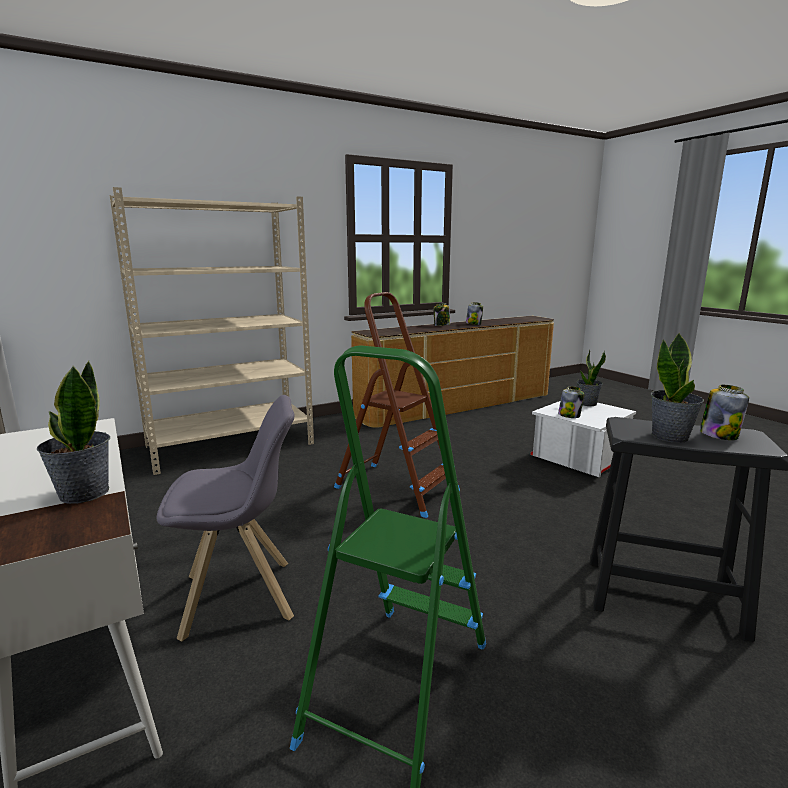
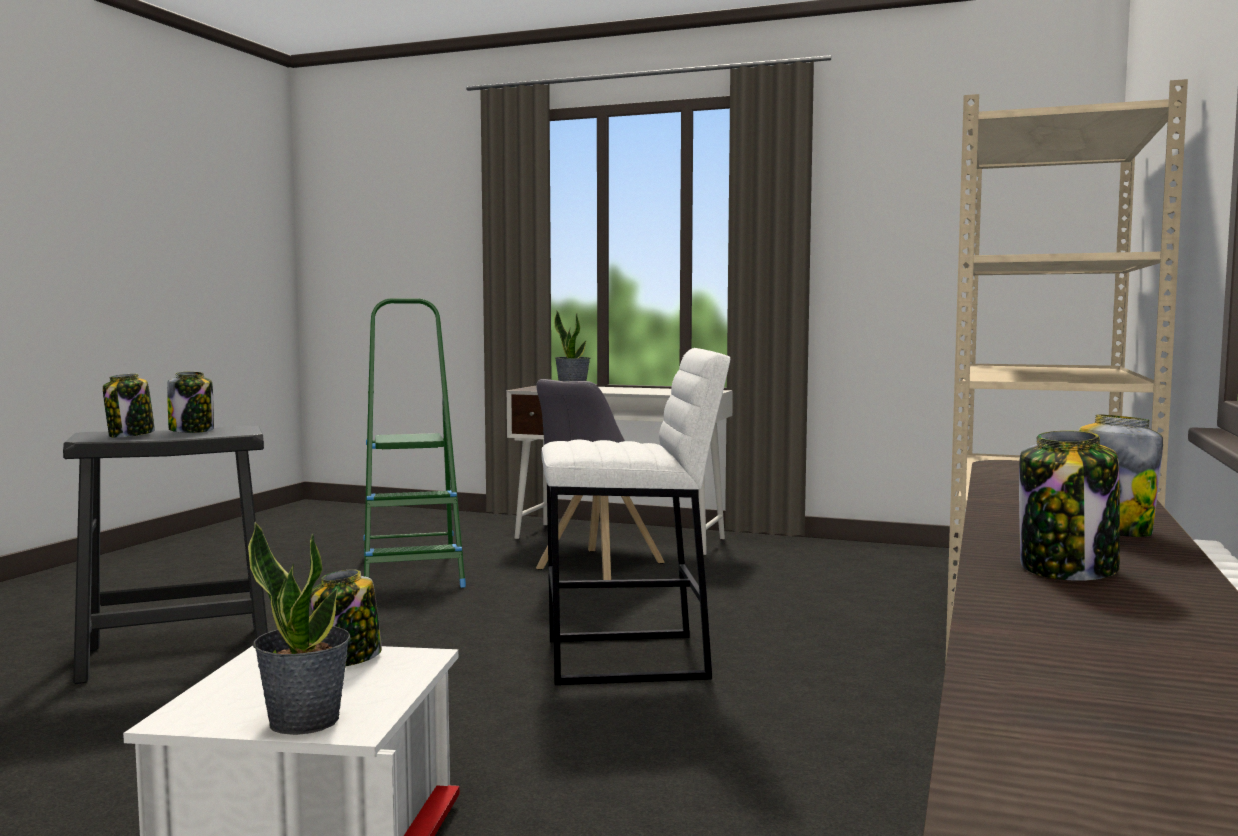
camera: 140 degrees right, 10 degrees down
(397, 489) = (631, 658): brown step ladder -> white stool
(670, 436) = (192, 430): potted plant -> jar

